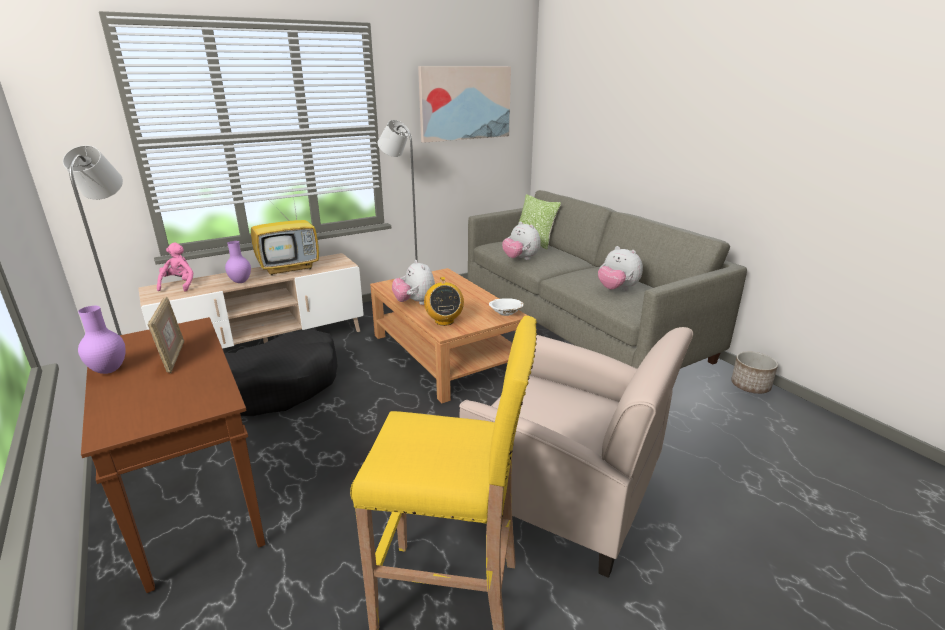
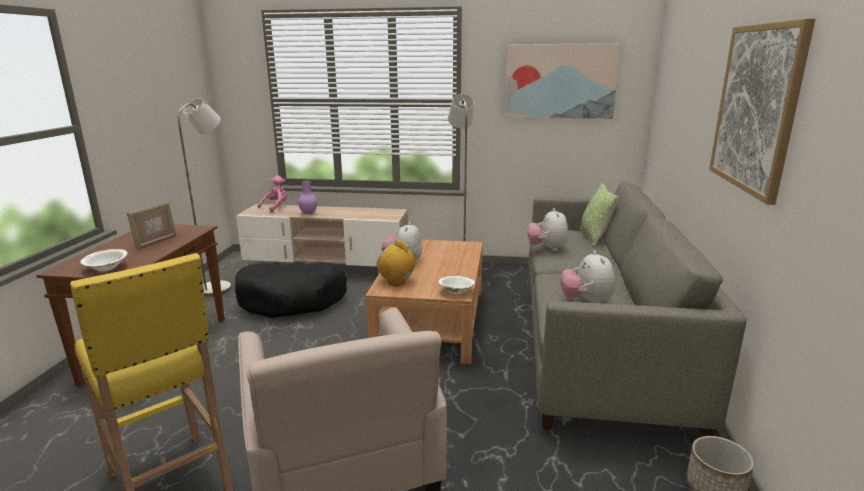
camera: 40 degrees right, 5 degrees down
(110, 370) = (123, 240): purple vase -> none
(182, 405) = (106, 268): none -> white bowl
(290, 268) = (353, 212): television -> none
(444, 321) = (397, 281): radio -> radio turned 90 degrees clockwise
(719, 119) = (756, 108): none -> picture

